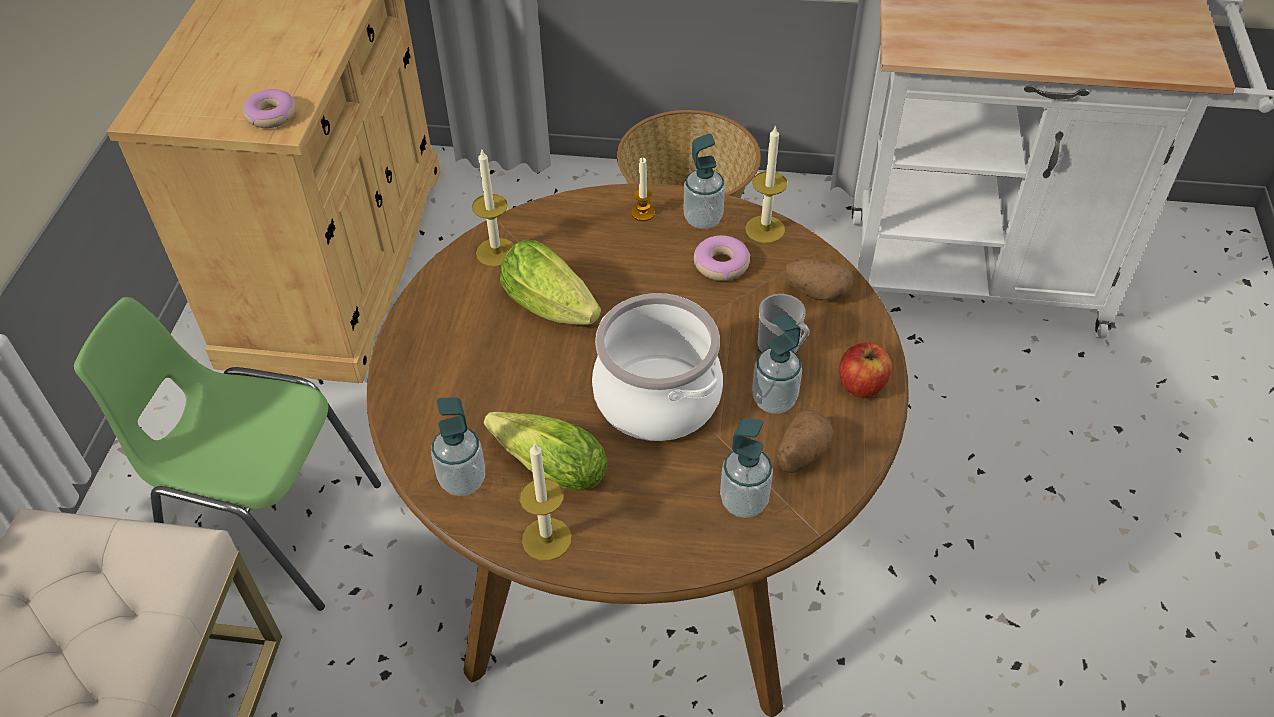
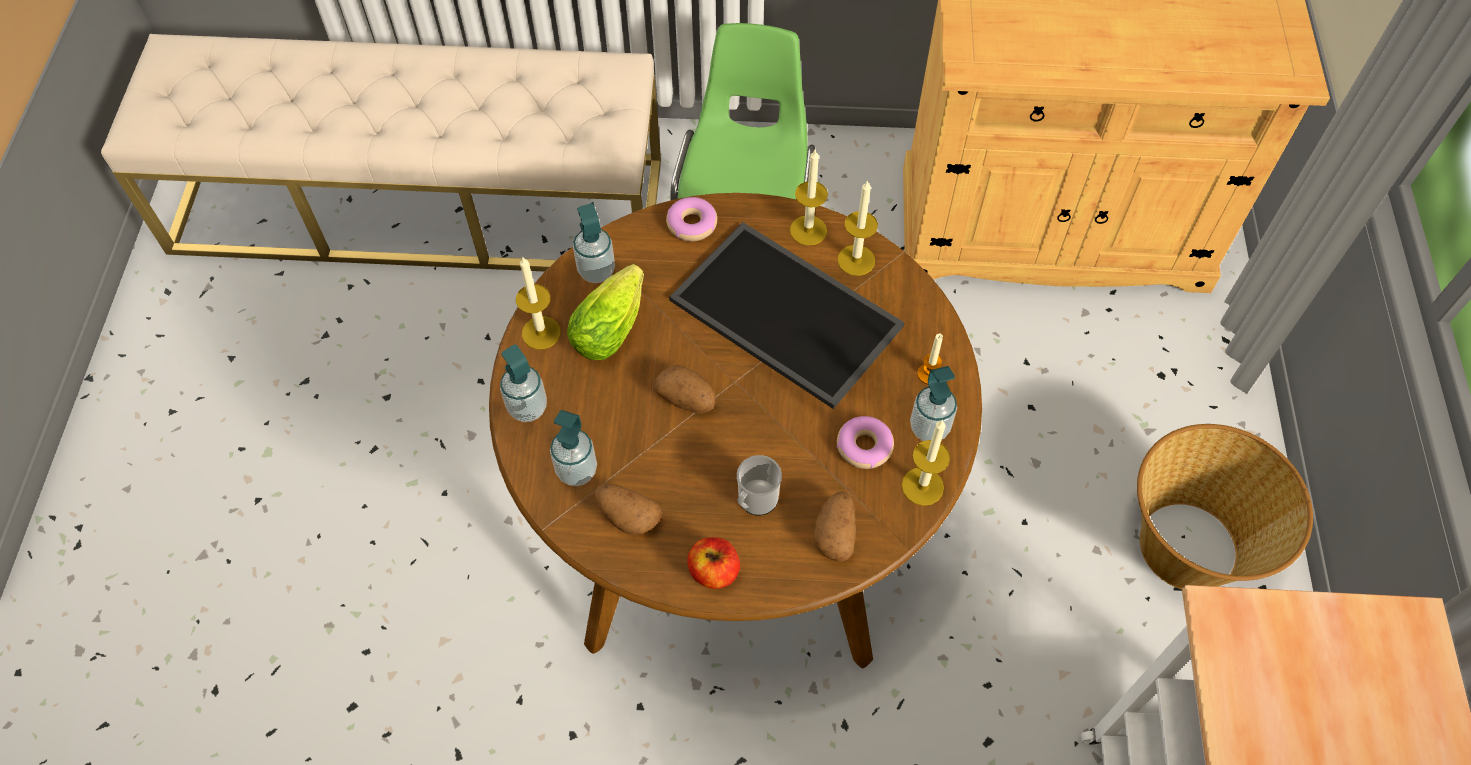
camera: 85 degrees right, 10 degrees up
(271, 115) = (981, 54): donut -> donut (692, 224)
(447, 286) = (808, 230): none -> candle
(554, 308) = (789, 312): lettuce -> tray
(656, 399) = (687, 399): cooking pot -> potato
(774, 400) = (690, 494): soap dispenser -> soap dispenser (527, 408)

